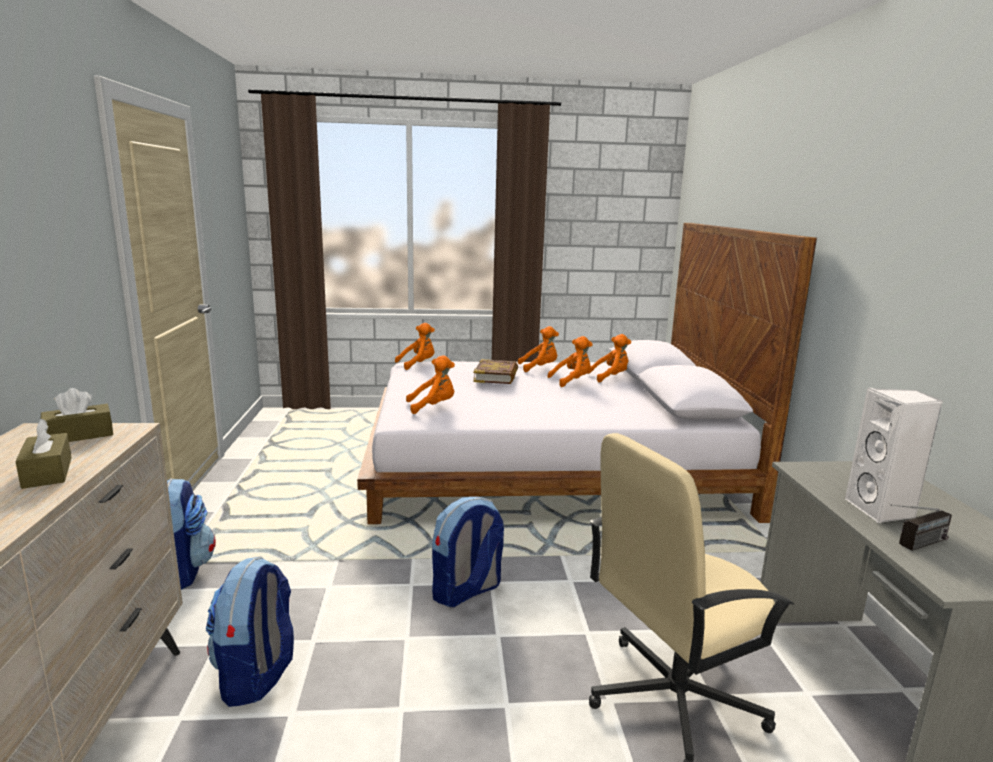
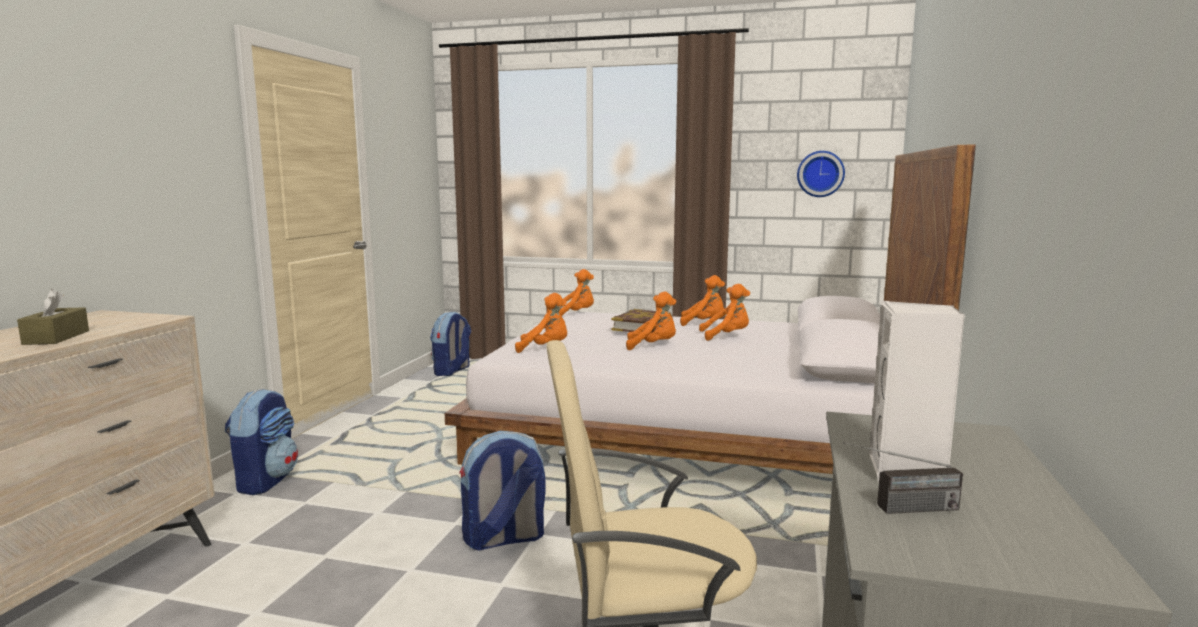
camera: 20 degrees right, 5 degrees down
(79, 435) = (121, 319): brown tissue box -> none
(256, 675) = (254, 575): backpack -> backpack (452, 371)
(610, 377) = (780, 336): orange plush toy -> orange plush toy (653, 346)
(615, 233) = (820, 174): none -> wall clock

